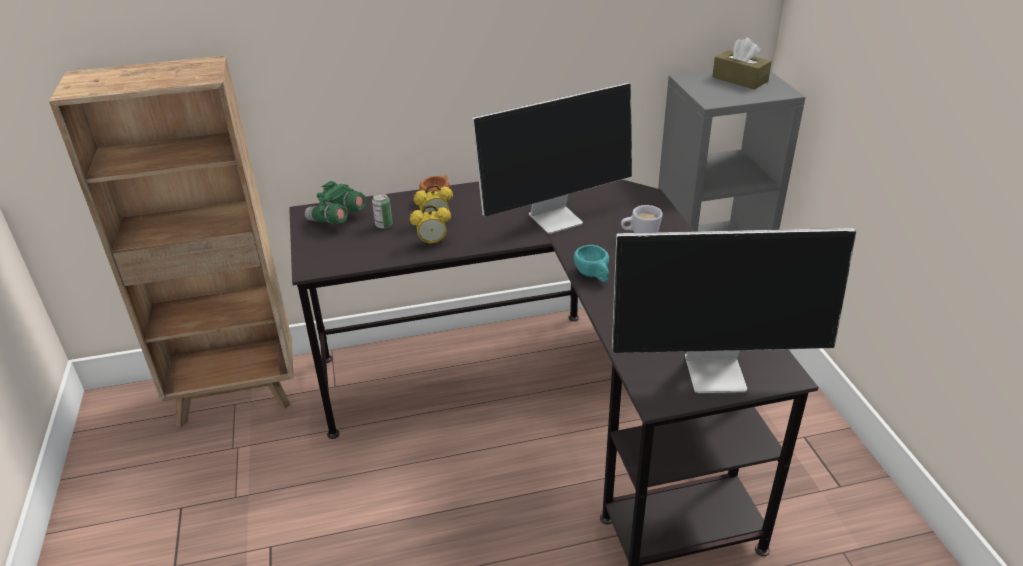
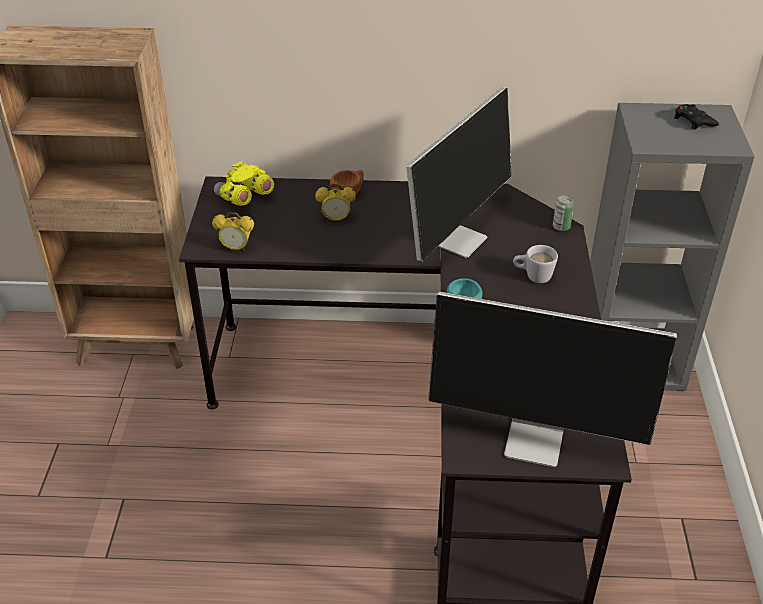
camera: 15 degrees right, 5 degrees up
(337, 219) = (244, 198): green binoculars -> yellow binoculars
(384, 225) = (285, 214): can -> can (561, 227)
(432, 242) = (324, 242): alarm clock -> alarm clock (236, 248)
(556, 218) = (457, 238): monitor -> monitor turned 45 degrees counterclockwise
(740, 79) = (693, 121): brown tissue box -> black game controller

